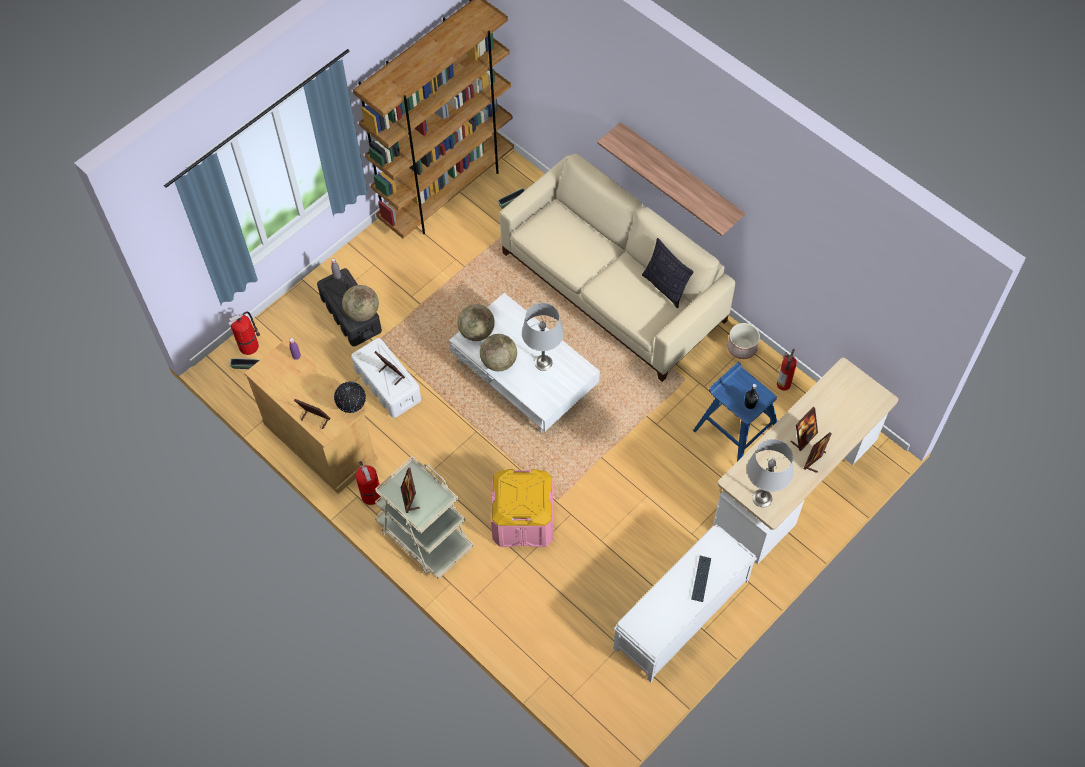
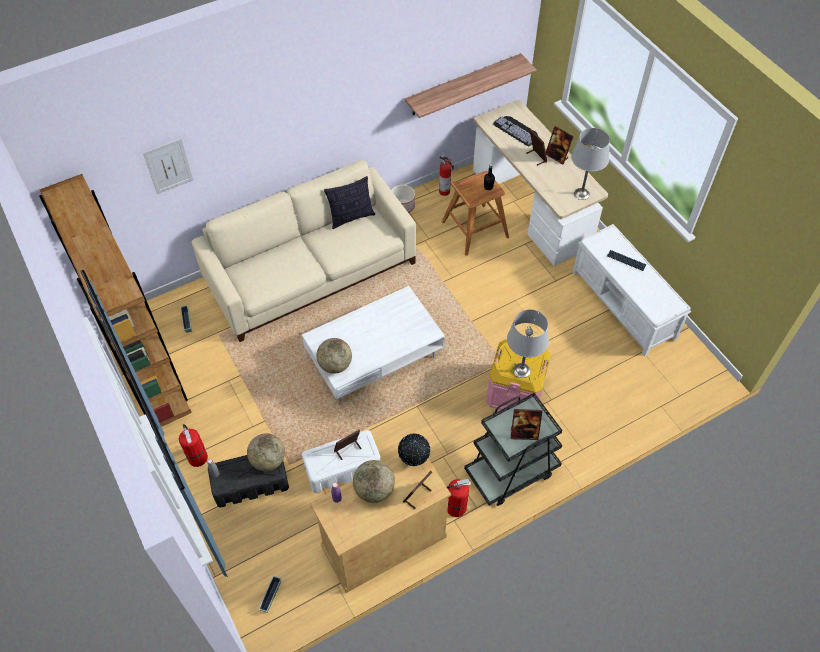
camera: 75 degrees left, 5 degrees down
(249, 345) = (246, 589): fire extinguisher -> fire extinguisher (197, 457)
(424, 537) = (511, 471): beige cart -> black cart
(499, 362) = (373, 355): globe -> globe (374, 489)
(543, 362) = (386, 322): grey table lamp -> grey table lamp (521, 370)
(573, 81) = (168, 166): none -> picture
(680, 176) = (298, 133): shelf -> shelf (463, 85)
(735, 430) = (474, 230): blue stool -> brown stool
(842, 408) = (517, 130): none -> keyboard

